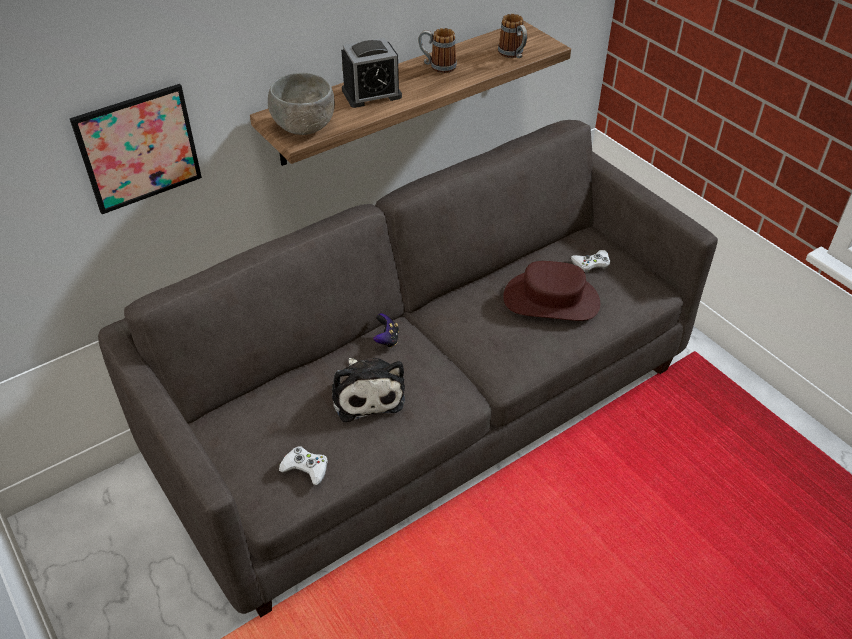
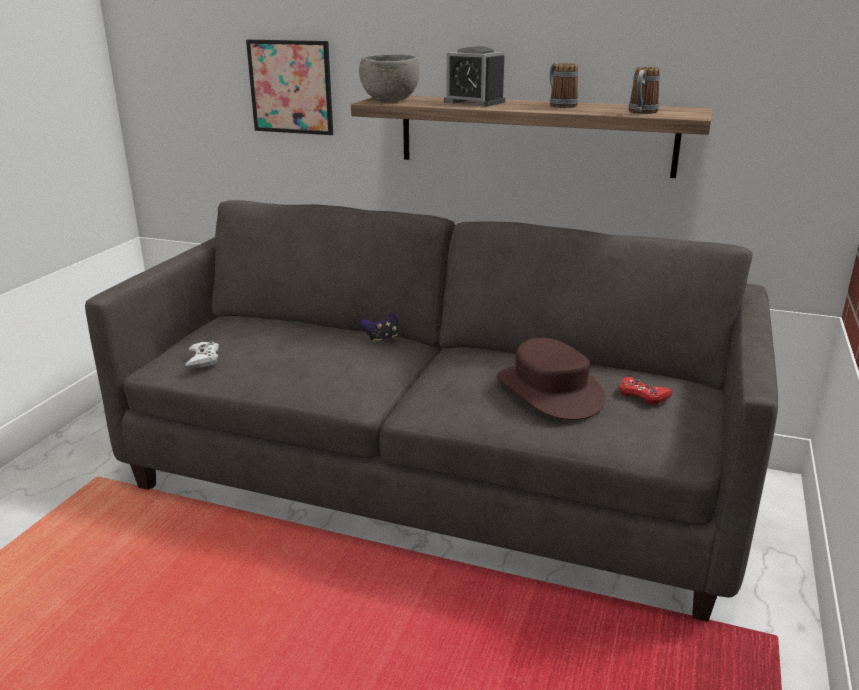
camera: 55 degrees right, 20 degrees down
(367, 393) = (308, 351): plush toy -> none
(591, 264) = (642, 395): white game controller -> red game controller

